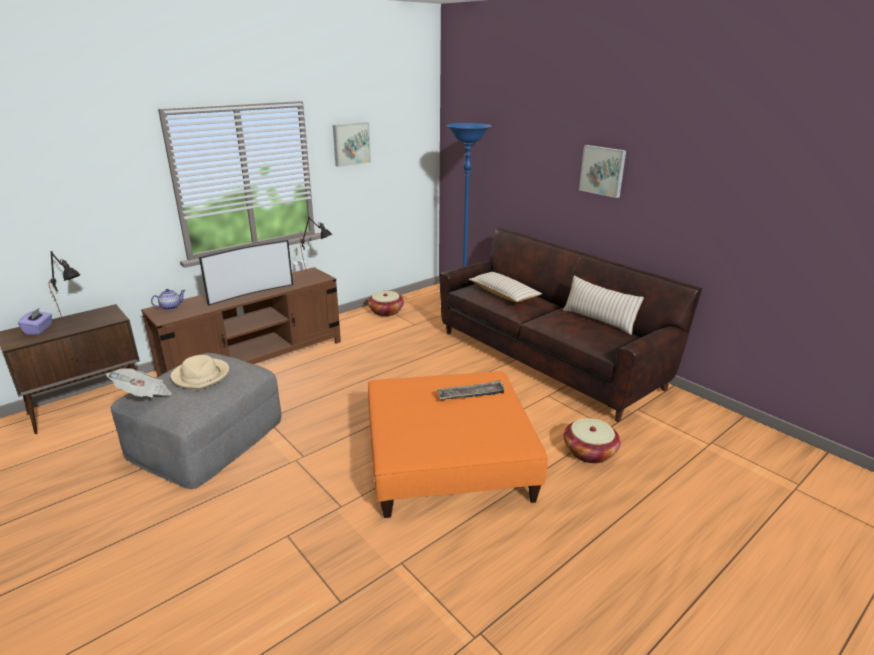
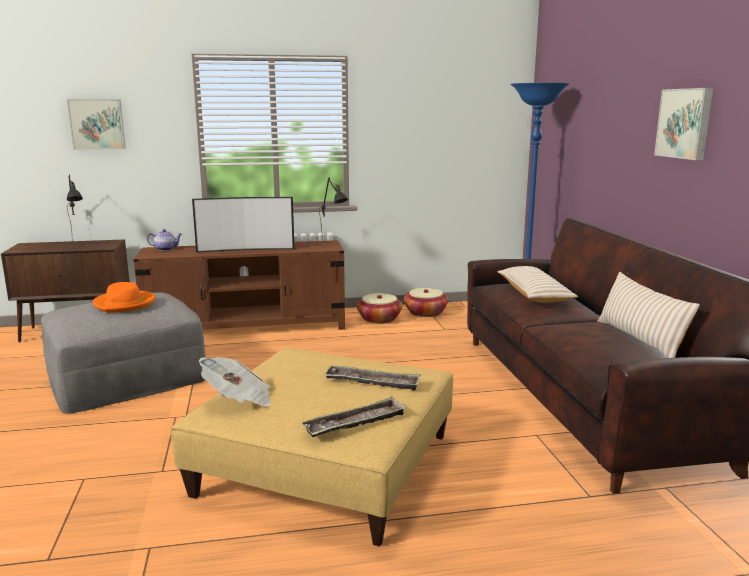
camera: 30 degrees right, 10 degrees down
(39, 330) = (46, 245): purple tissue box -> none
(144, 395) = (62, 308): newspaper -> newspaper (238, 399)
(201, 376) = (125, 304): beige hat -> orange hat
(350, 144) = (404, 108): picture -> picture (97, 124)
(448, 459) = (327, 464): orange ottoman -> beige ottoman
(497, 430) = (355, 423): none -> tray
(589, 452) = (526, 515): basket -> basket (379, 319)

